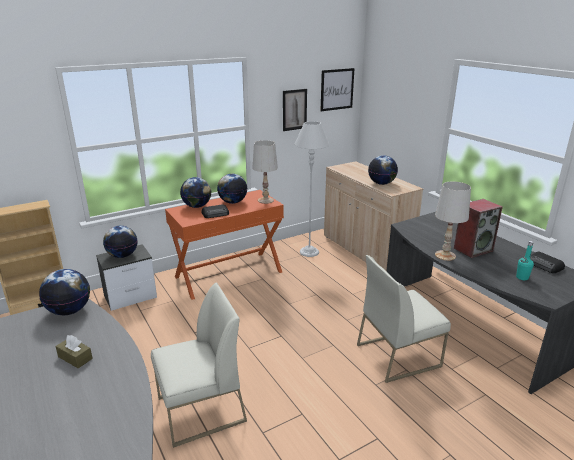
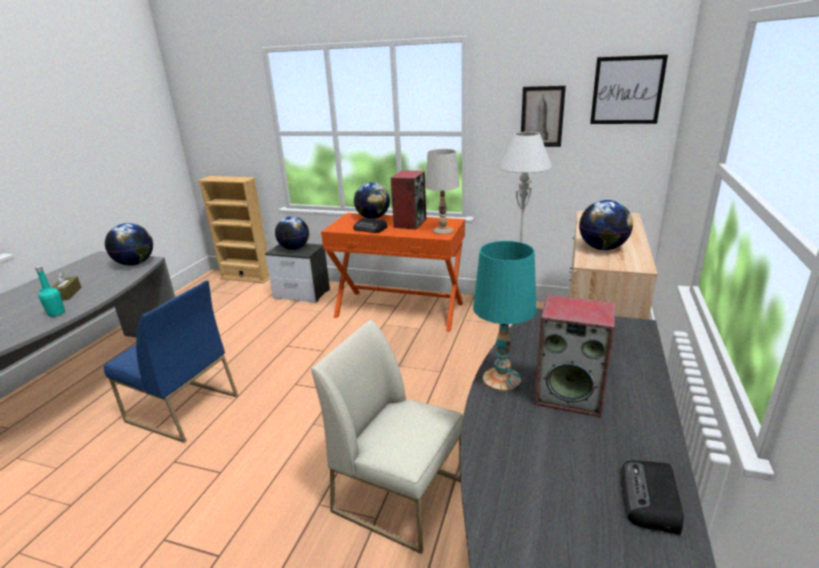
camera: 50 degrees right, 0 degrees up
(200, 410) = (181, 409): white chair -> blue chair
(233, 202) = (410, 223): globe -> speaker
(445, 255) = (502, 379): white table lamp -> turquoise table lamp
(522, 277) = (546, 485): turquoise bottle -> turquoise bottle (56, 313)

